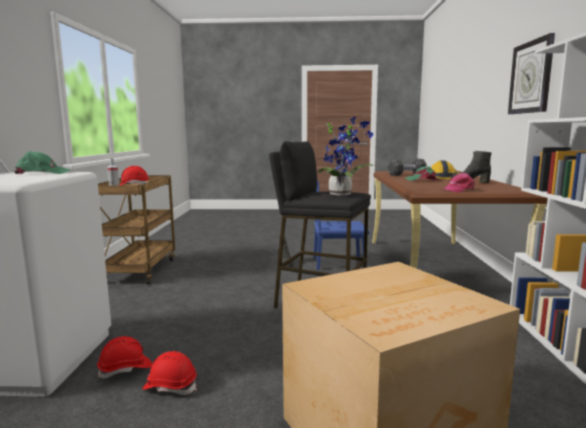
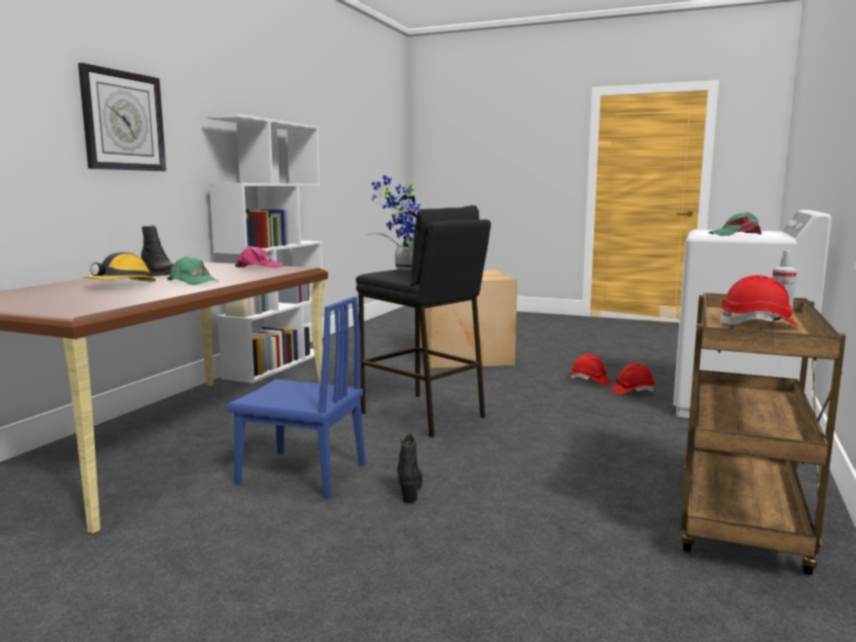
camera: 160 degrees left, 0 degrees up
(406, 174) = (120, 296): black dumbbell -> none

